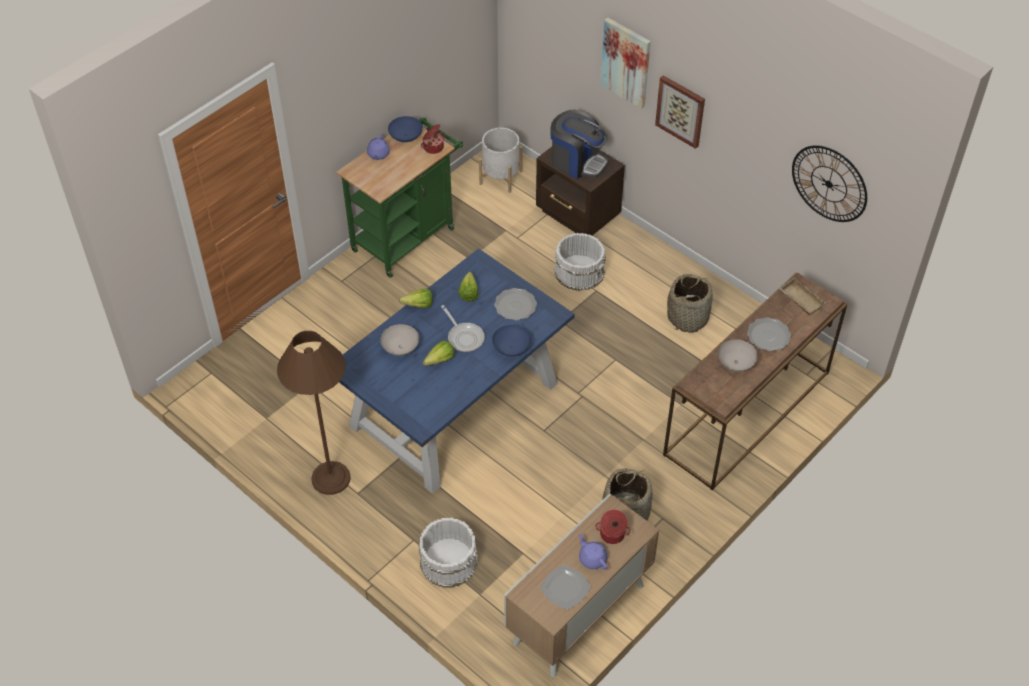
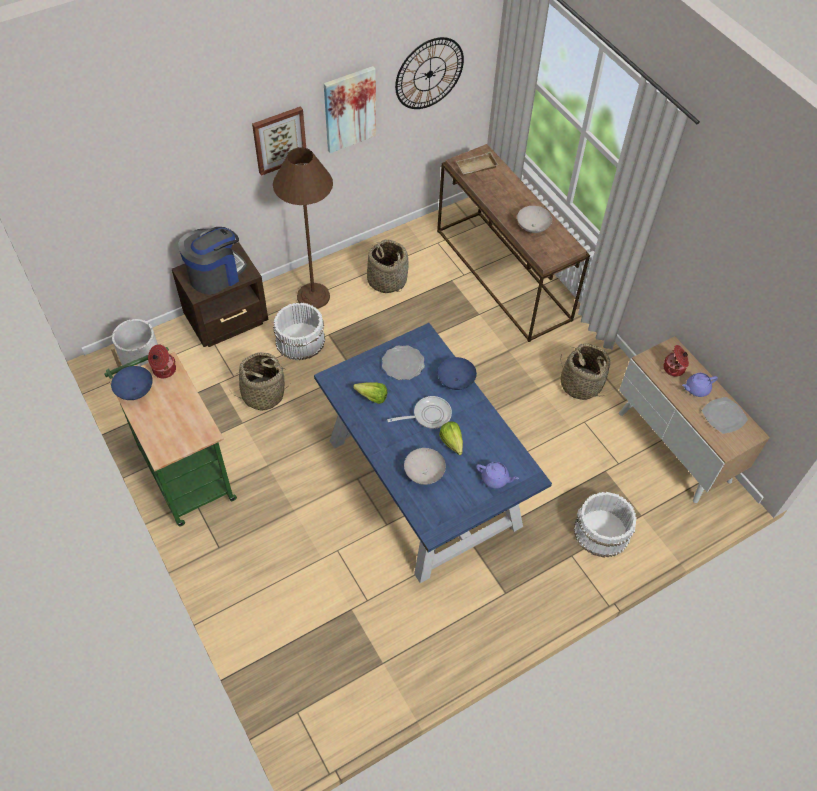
camera: 75 degrees left, 5 degrees up
(330, 478) = (480, 614): brown floor lamp -> brown floor lamp (313, 296)
(378, 154) = (148, 422): purple teapot -> purple teapot (495, 479)
(416, 305) = (371, 446): lettuce -> none
(505, 263) = (263, 394): none -> basket
(626, 62) = (208, 147): picture -> picture (349, 109)
(768, 336) = (509, 198): plate -> none

